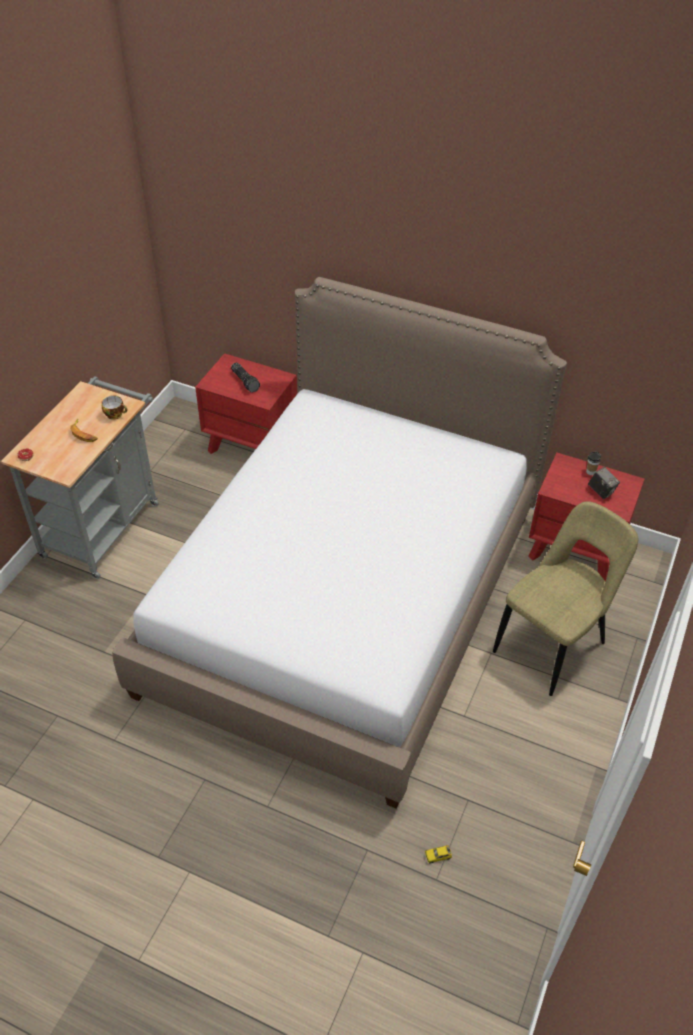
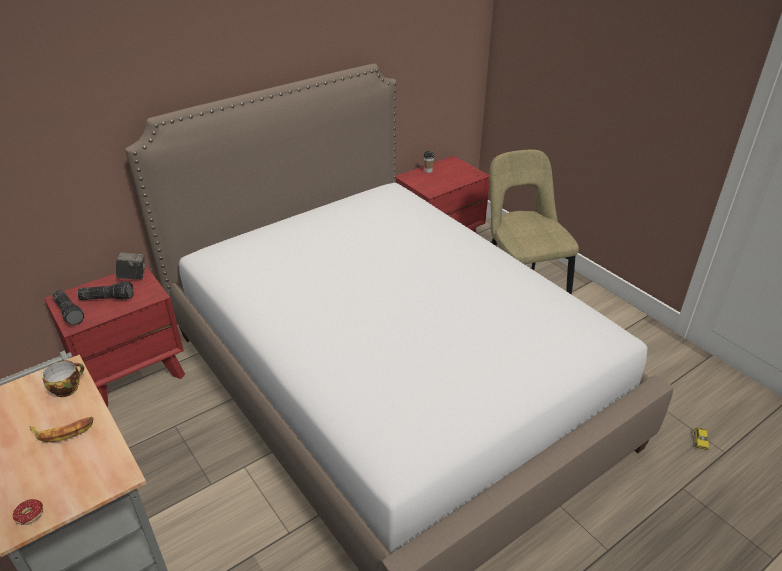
camera: 60 degrees left, 10 degrees down
(218, 374) = (70, 312): none -> flashlight
(601, 491) = (451, 174): camera -> camera (133, 276)

